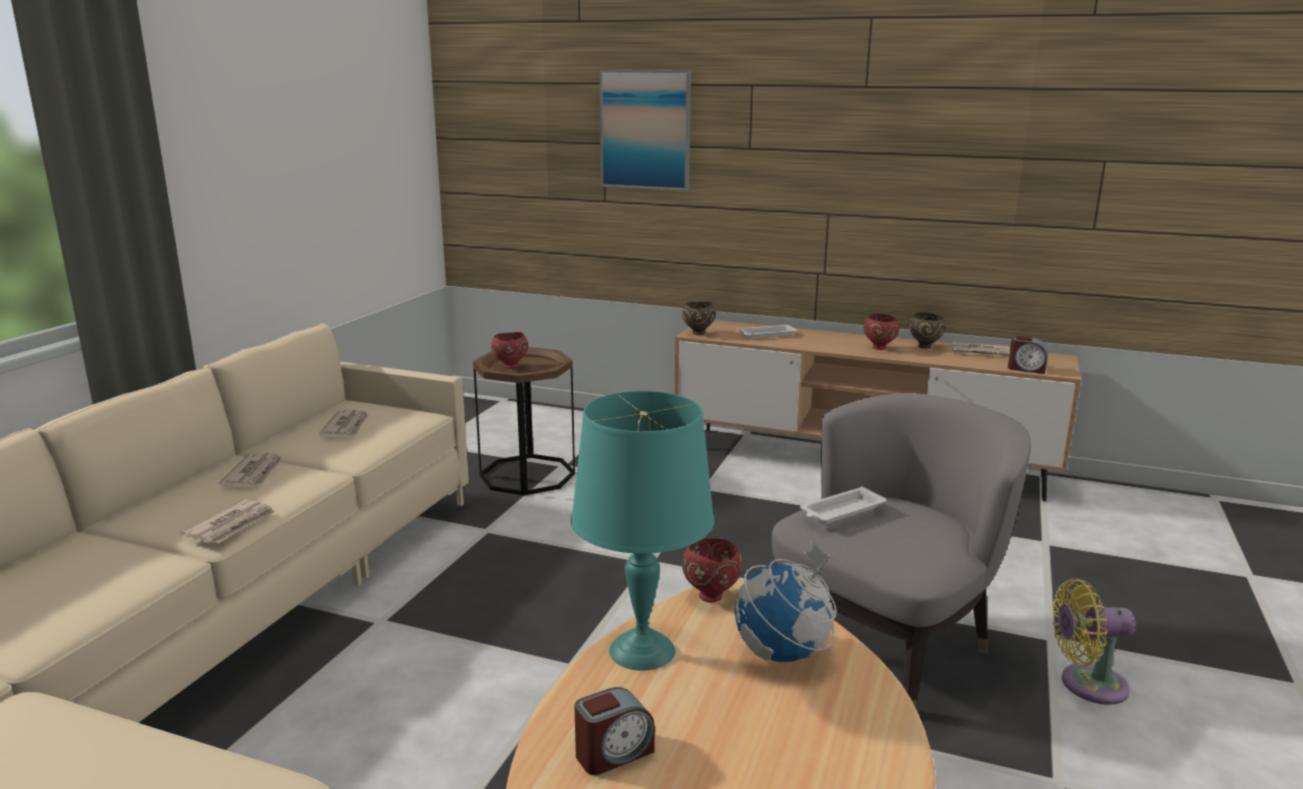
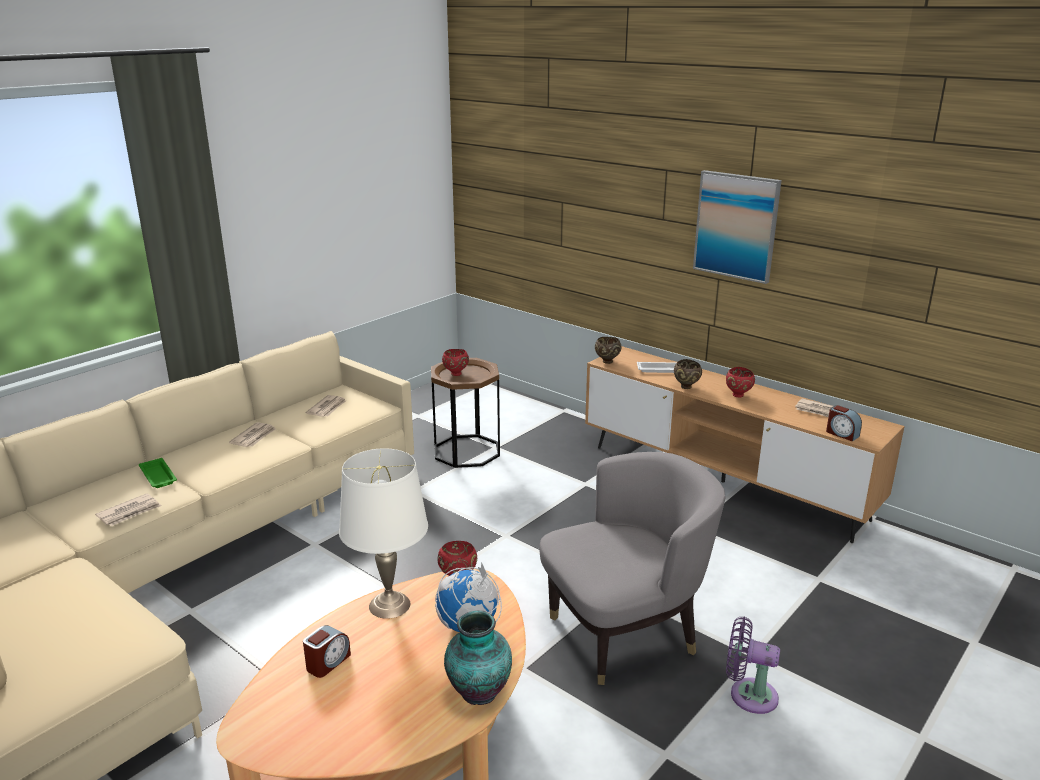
camera: 20 degrees right, 5 degrees up
(119, 546) = (158, 477): none -> green tray
(232, 525) = (222, 473): newspaper -> newspaper (130, 512)
(613, 753) = (328, 662): alarm clock -> alarm clock turned 45 degrees counterclockwise
(642, 651) = (389, 605): turquoise table lamp -> white table lamp
(645, 130) = (589, 196): picture -> picture (736, 226)
(841, 511) = (590, 533): white tray -> none
(879, 740) = (477, 693): none -> vase
(925, 347) = (778, 399): brown bowl -> brown bowl (686, 387)
(1086, 684) = (748, 694): yellow fan -> purple fan

